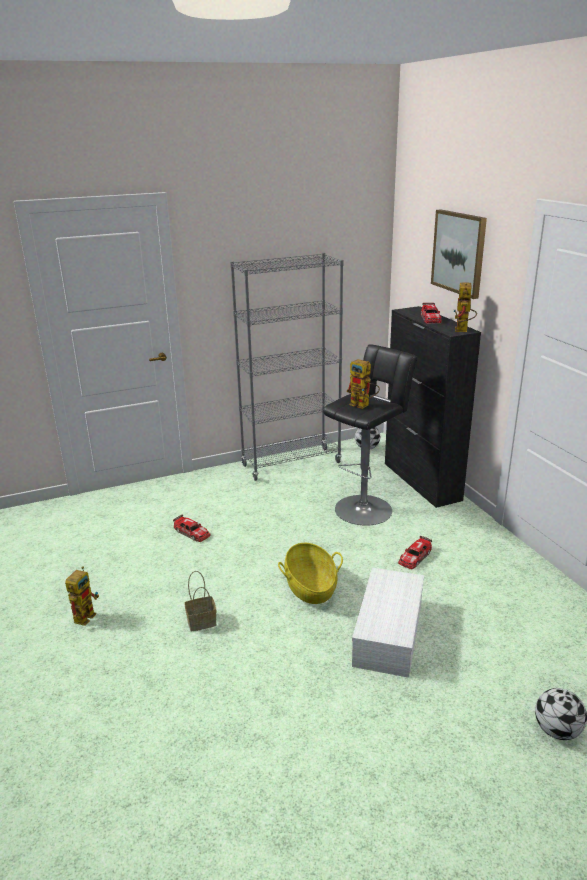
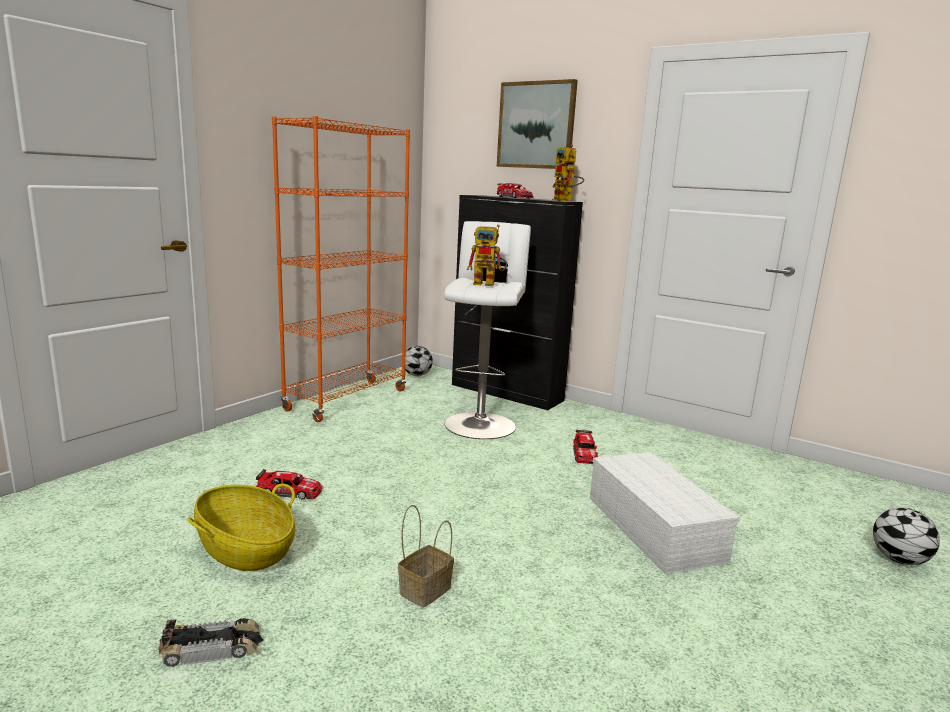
camera: 35 degrees left, 10 degrees down
(86, 614) = (213, 647): toy robot -> toy car
(291, 464) = (346, 400): grey bookcase -> orange bookcase
(310, 587) = (516, 508): basket -> basket (245, 549)
(366, 508) = (480, 423): black stool -> white stool

